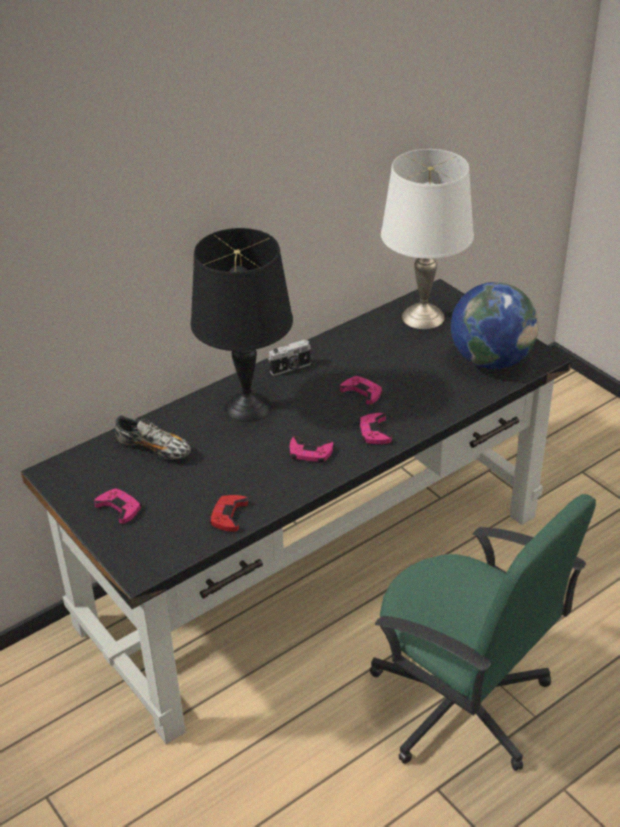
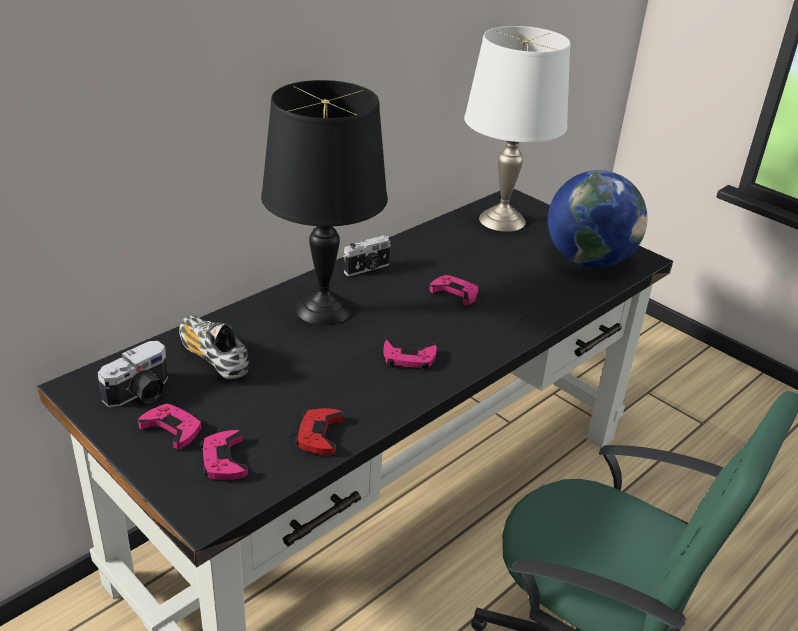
camera: 10 degrees left, 5 degrees down
(97, 479) = (141, 393): none -> camera
(154, 449) = (213, 357): shoe -> shoe turned 150 degrees counterclockwise
(374, 432) = (480, 334): pink game controller -> pink game controller (223, 460)

